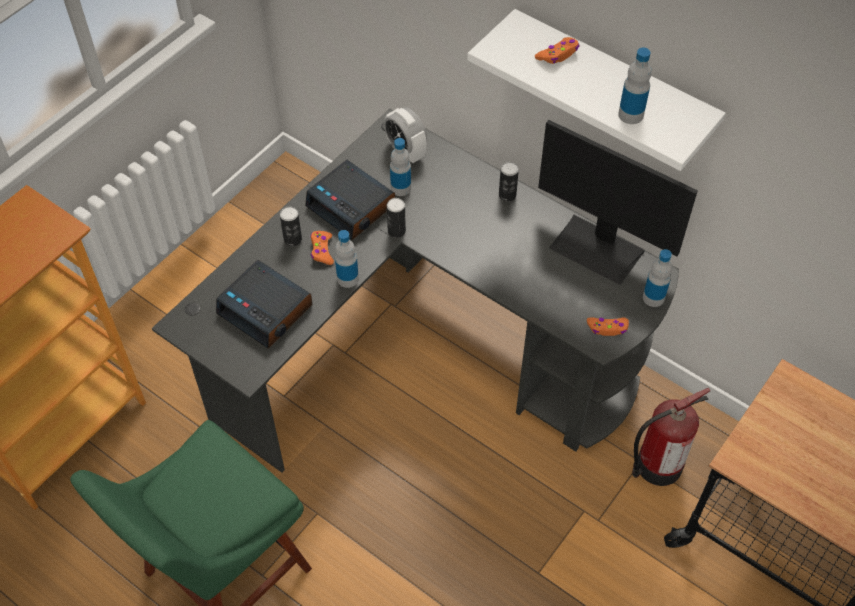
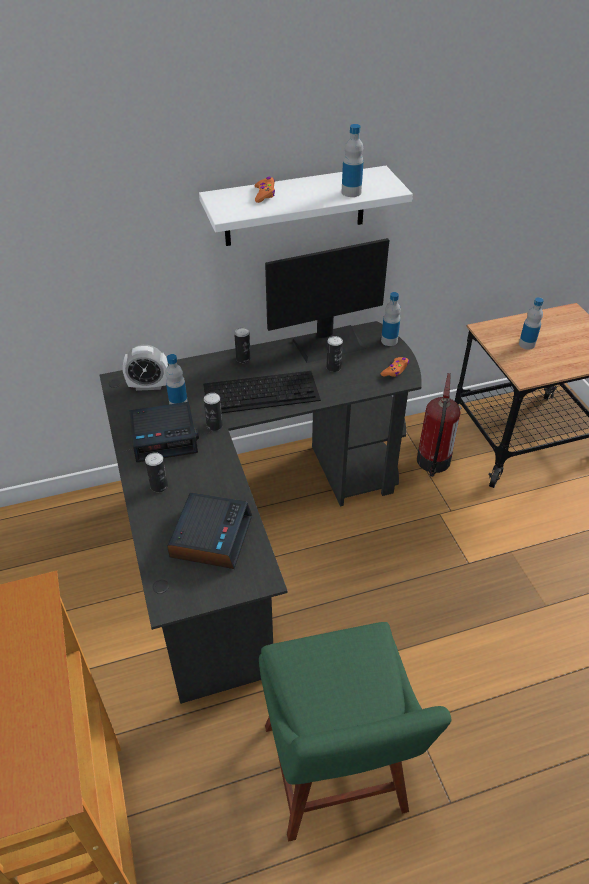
camera: 55 degrees left, 10 degrees down
(266, 309) = (211, 536): alarm clock -> alarm clock turned 60 degrees counterclockwise
(322, 250) = (188, 474): orange game controller -> none
(347, 279) = (230, 473): bottle -> bottle (526, 344)
(473, 238) = (262, 392): none -> keyboard
(562, 274) = (333, 367): none -> can

